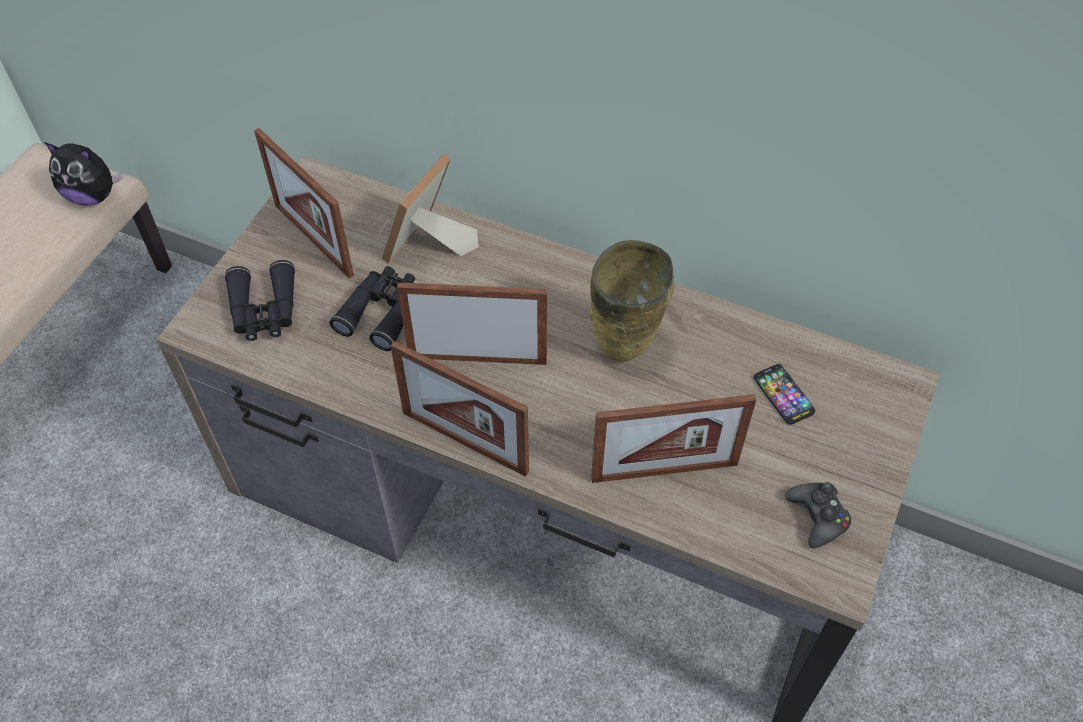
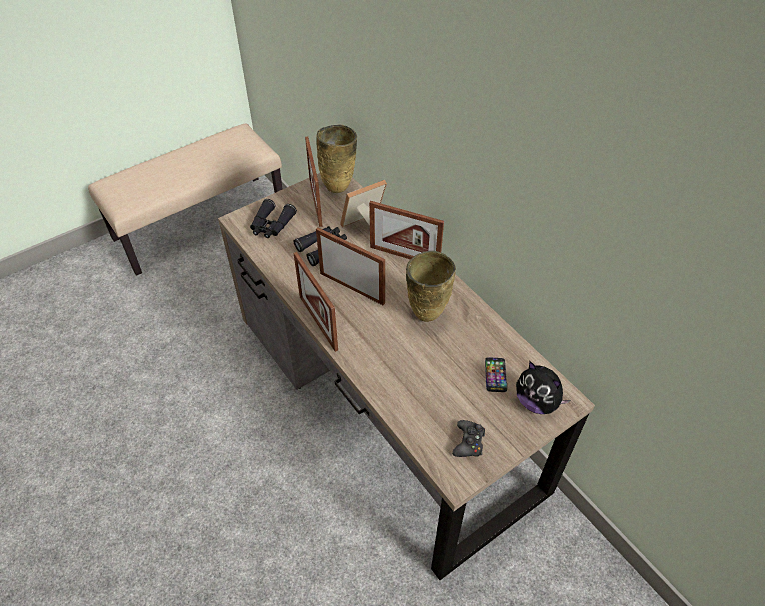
camera: 30 degrees right, 5 degrees down
(93, 195) = (252, 154): plush toy -> plush toy (537, 402)
(332, 193) = (339, 186): none -> beige vase
(664, 471) = (404, 381): picture frame -> picture frame (404, 256)

